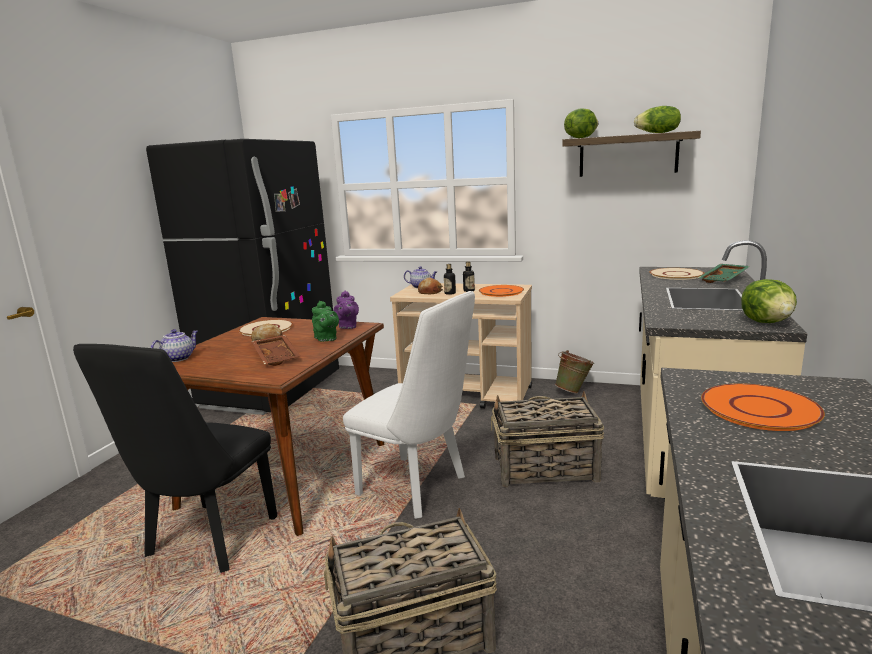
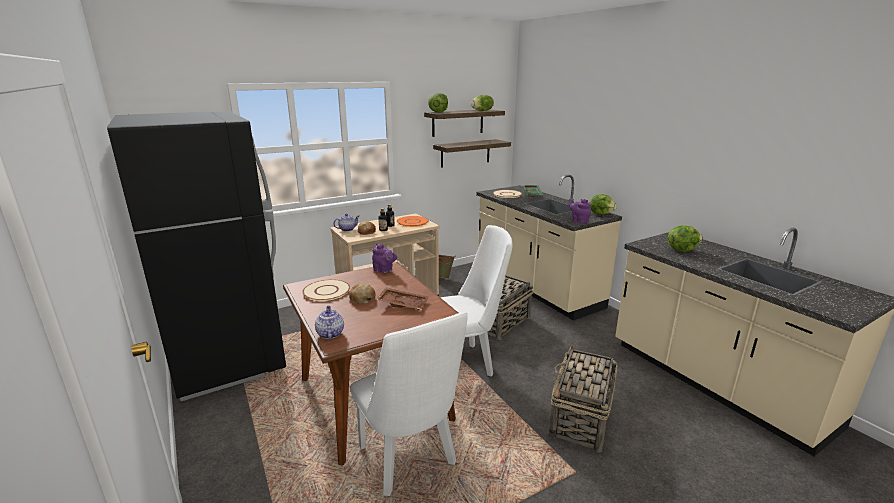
camera: 50 degrees left, 5 degrees up
(206, 543) = (410, 461): black chair -> white chair
(326, 339) = (397, 282): green teapot -> none
(641, 205) = (465, 153): none -> shelf
(684, 322) = (578, 221): none -> purple teapot
(758, 408) = (681, 249): orange plate -> lettuce

